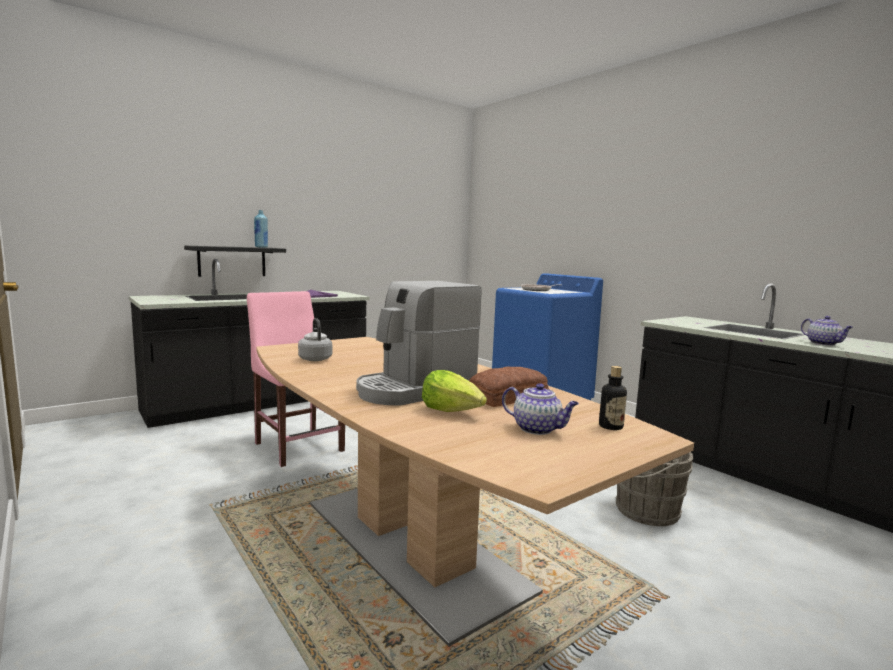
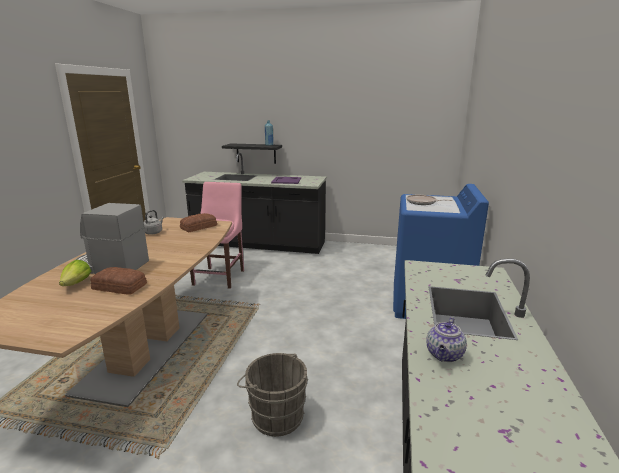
camera: 50 degrees right, 10 degrees up
(353, 345) = (199, 227): none -> bread
(538, 429) = (57, 308): teapot -> none
(610, 426) = (77, 324): bottle -> none

